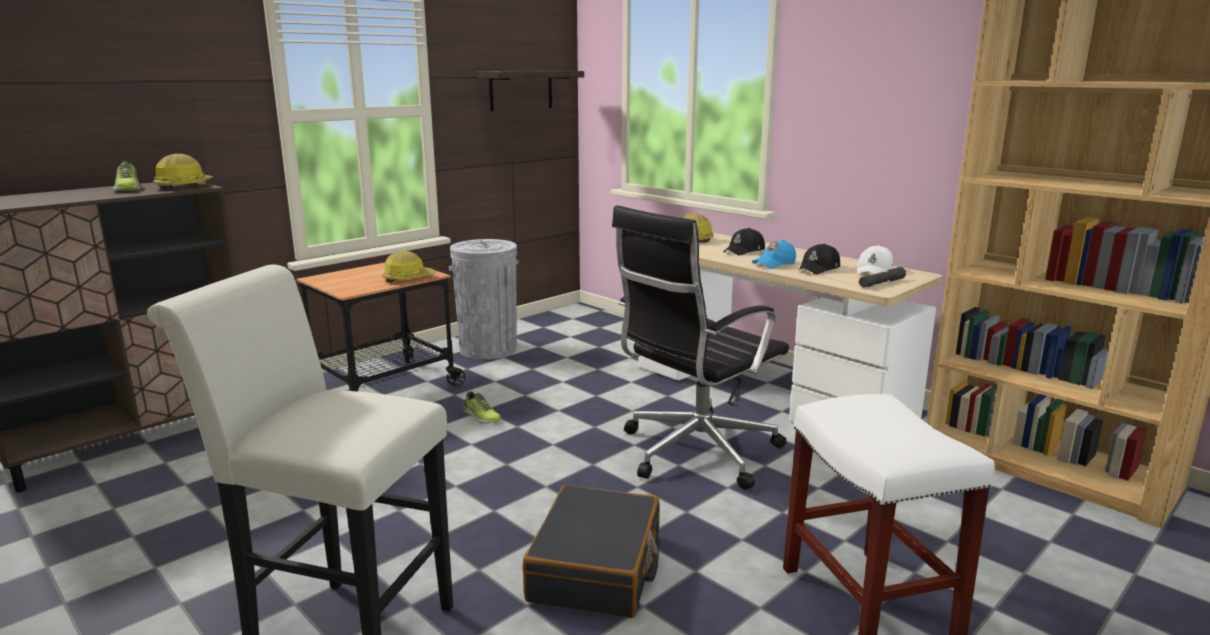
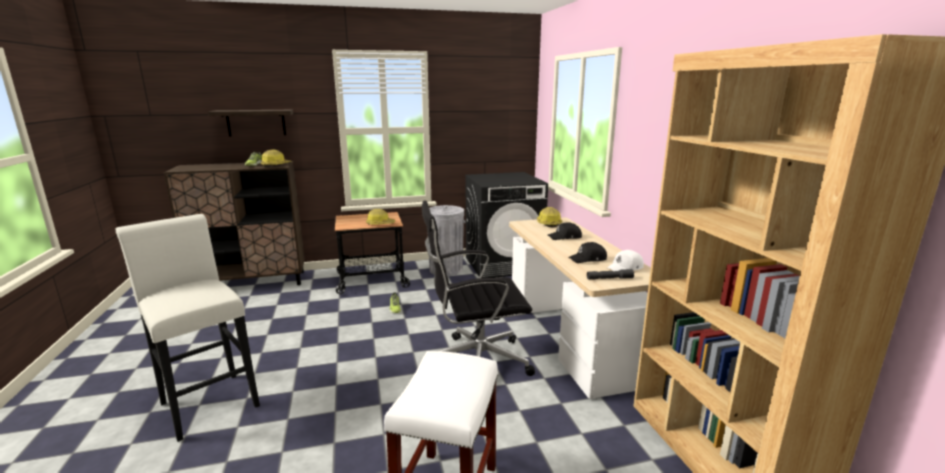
camera: 30 degrees right, 0 degrees up
(521, 90) = (492, 119): shelf -> shelf (256, 122)
(566, 327) = (503, 264): none -> black washing machine
(597, 568) = (340, 412): black suitcase -> none
(774, 264) = (564, 250): blue cap -> none

